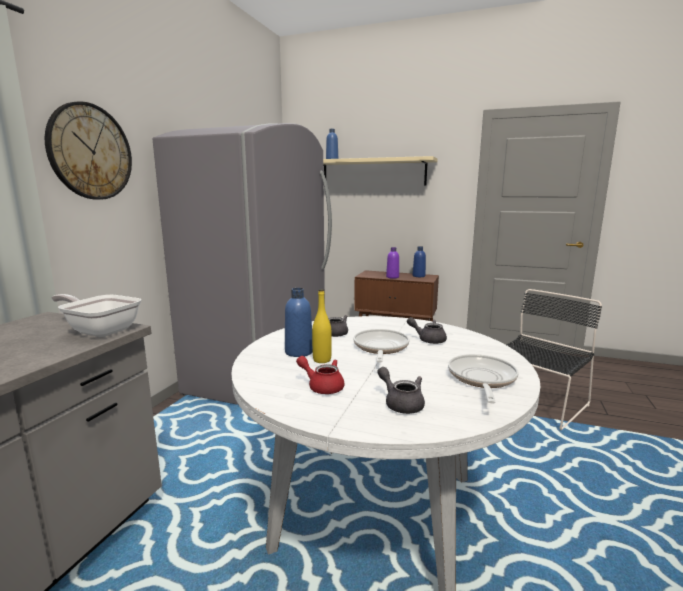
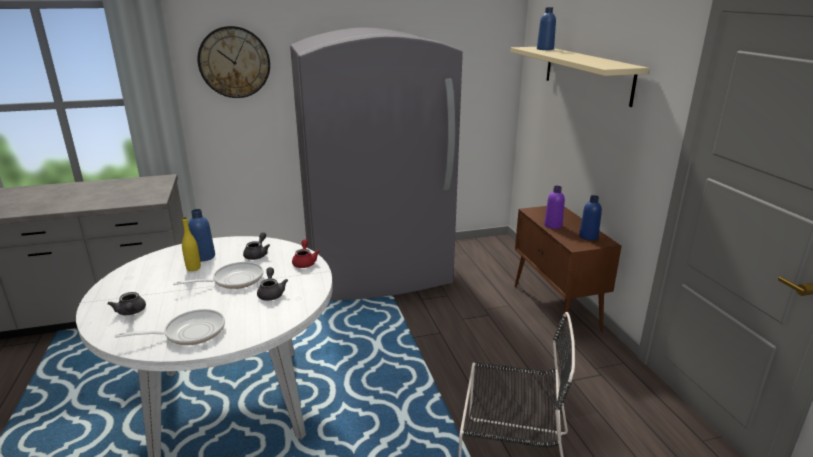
camera: 55 degrees right, 10 degrees up
(100, 330) = (148, 197): frying pan -> none
(322, 386) = (146, 282): red teapot -> red teapot (305, 262)
(401, 403) = (131, 312): grey teapot -> grey teapot turned 135 degrees clockwise

